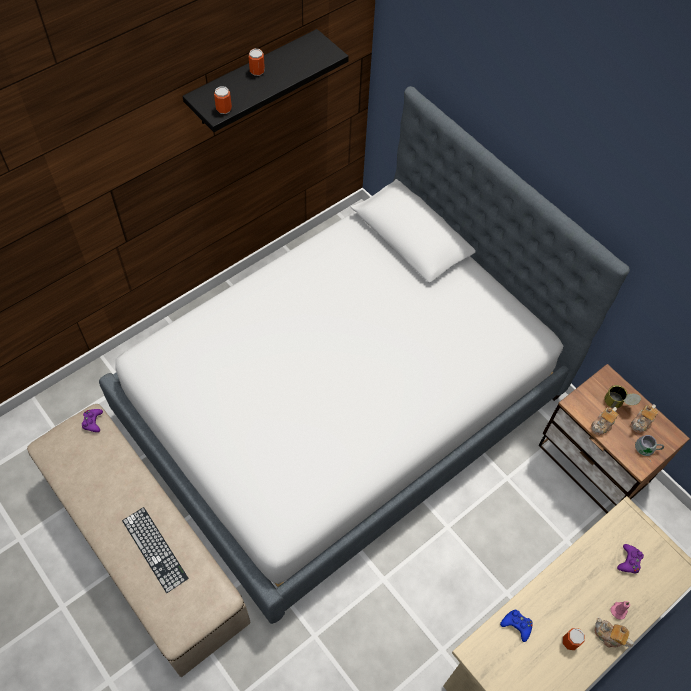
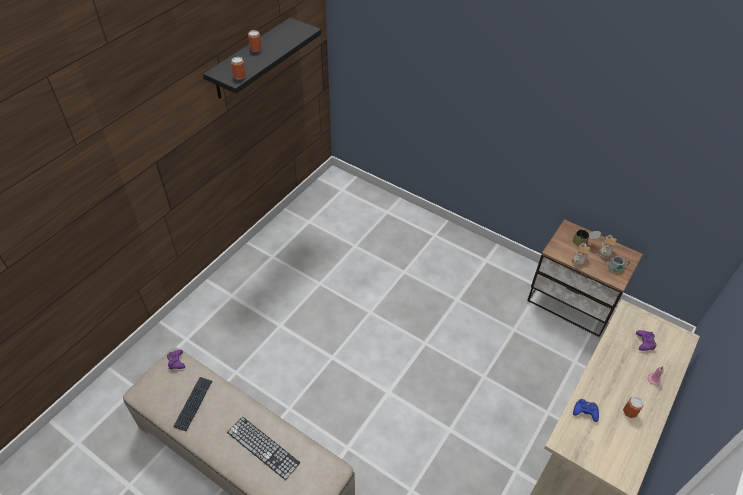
camera: 15 degrees left, 10 degrees down
(97, 477) = (193, 404): none -> keyboard
(342, 406) = (370, 310): bed -> none
(609, 636) = (655, 399): teapot -> none

